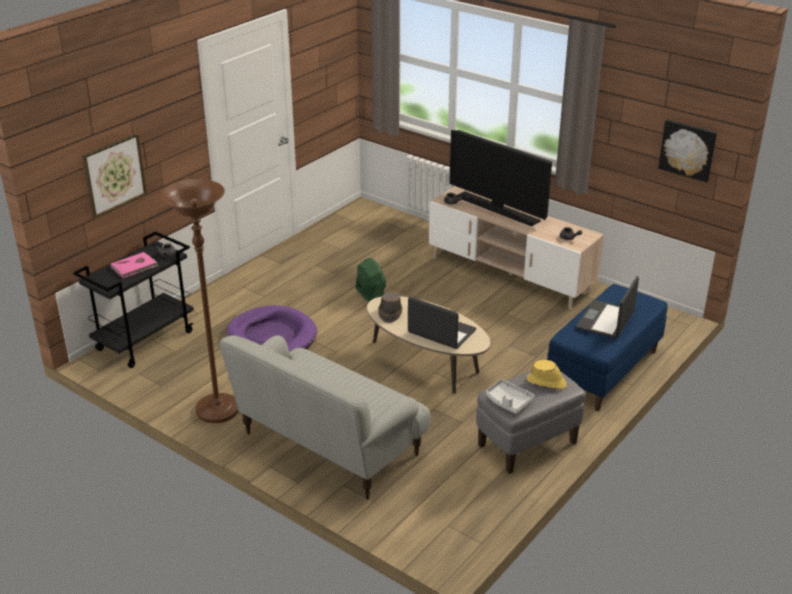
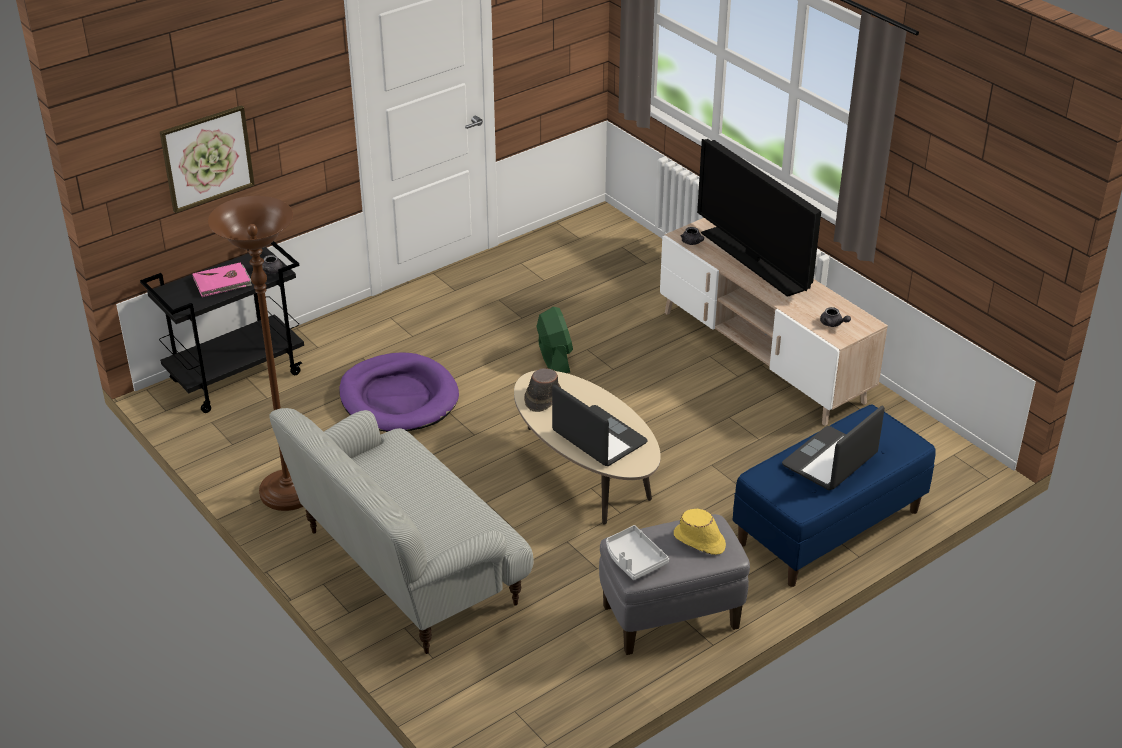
camera: 15 degrees right, 5 degrees up
(688, 149) = (1007, 227): picture -> none

